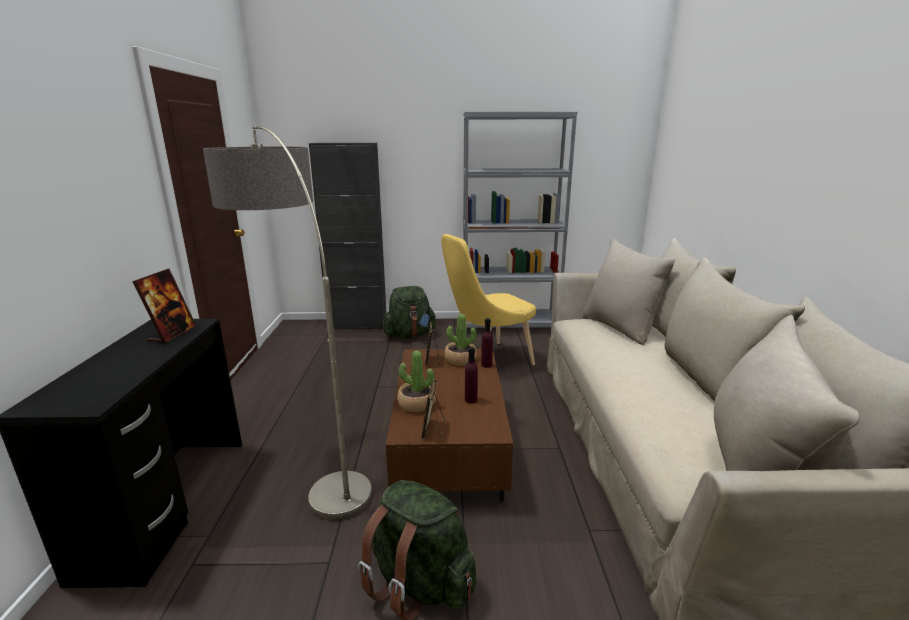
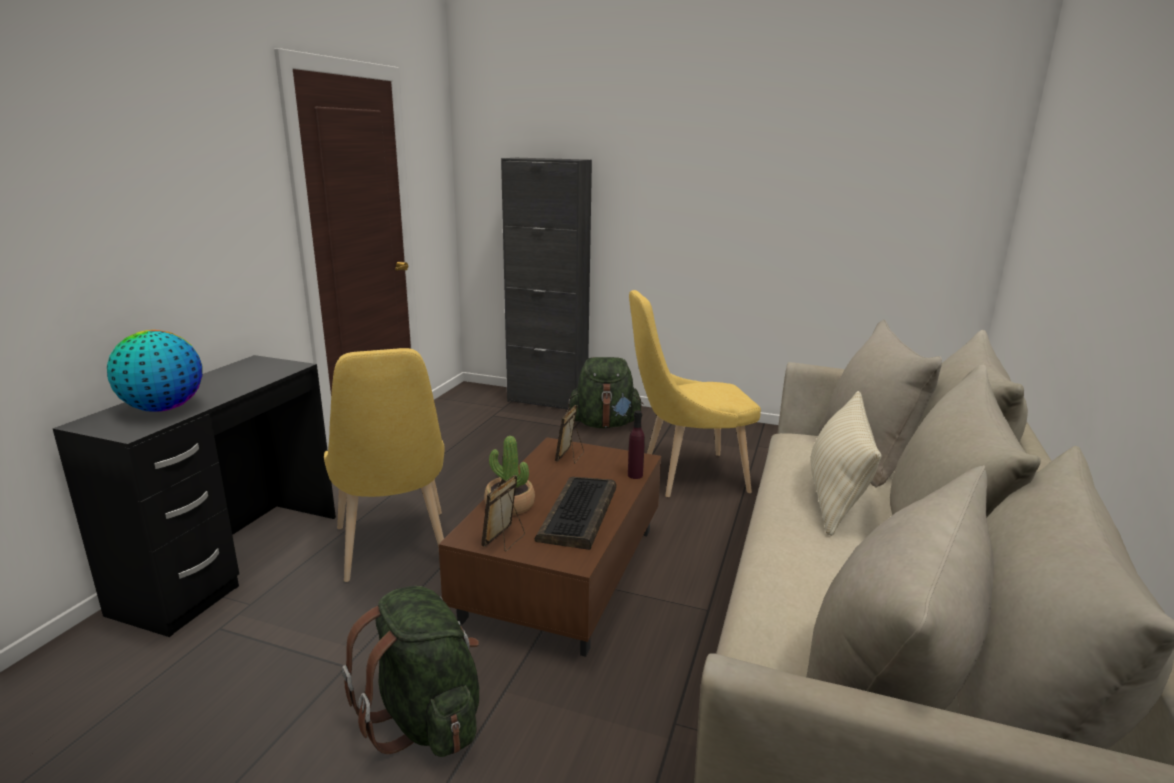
camera: 20 degrees right, 0 degrees up
(105, 378) = (163, 408): none -> globe
(172, 334) = (258, 374): picture frame -> none
(310, 460) = (394, 551): floor lamp -> yellow chair
(460, 359) = (606, 462): potted plant -> none
(471, 400) = (579, 514): purple bottle -> keyboard
(509, 325) = (752, 433): grey bookcase -> none
(627, 354) = (836, 496): none -> beige pillow

